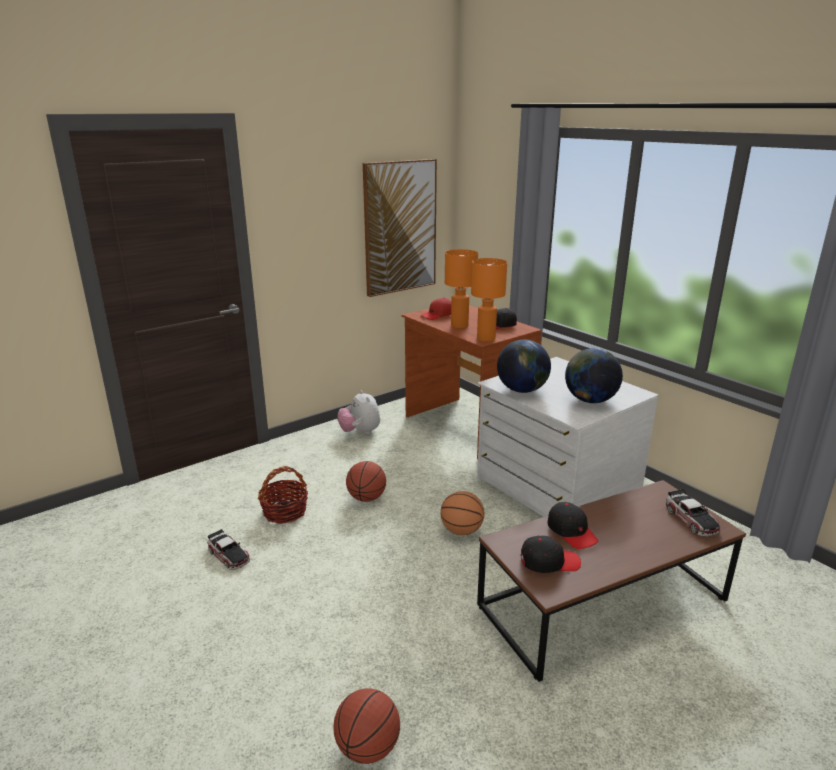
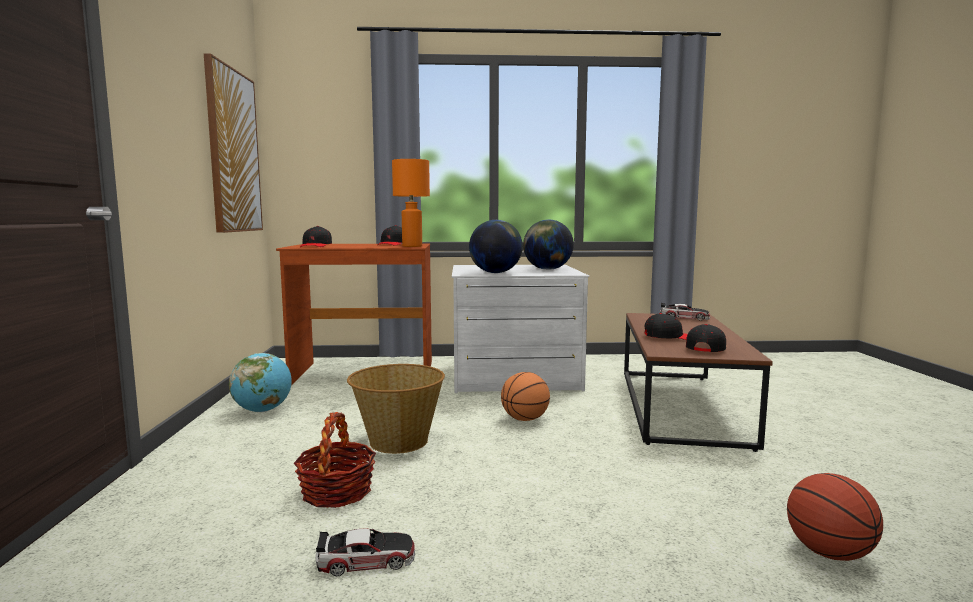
camera: 55 degrees left, 15 degrees down
(360, 432) = (263, 410): plush toy -> globe
(366, 498) = (398, 441): basketball -> basket
(437, 315) = (316, 246): red cap -> black cap
(459, 325) = (361, 246): orange table lamp -> none

